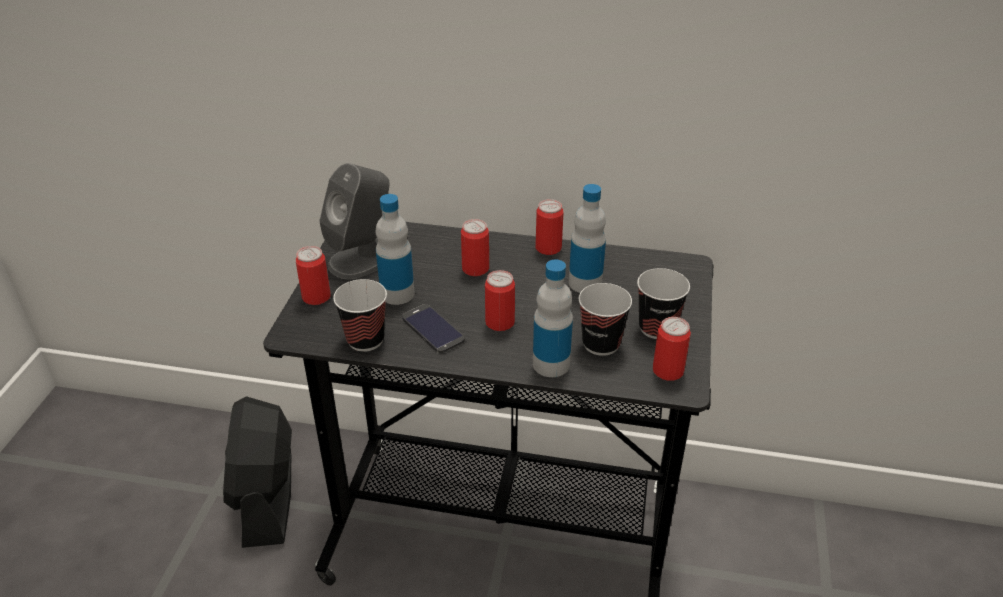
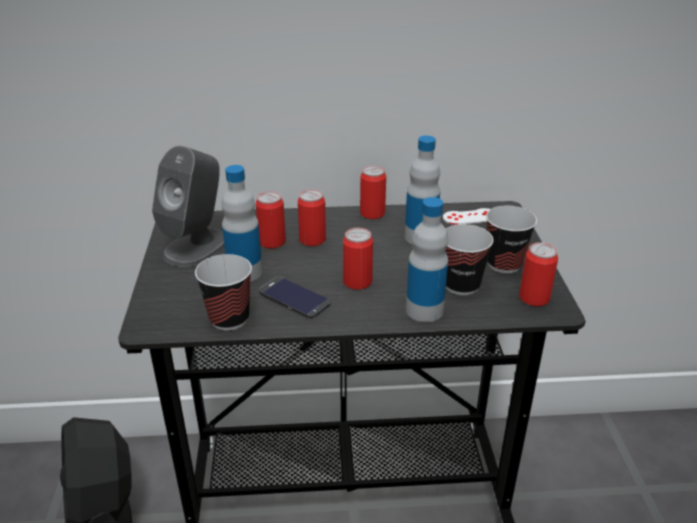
camera: 15 degrees left, 5 degrees down
(316, 297) = (161, 287): can -> can (272, 242)
(649, 268) = (470, 217): none -> white game controller

